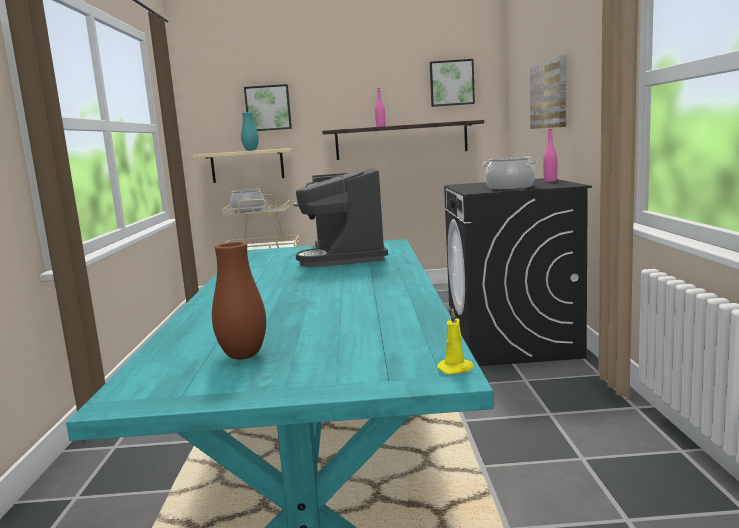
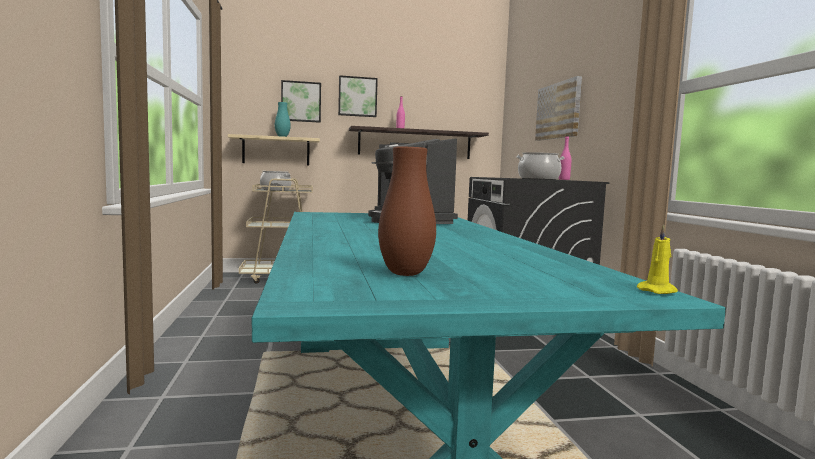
camera: 10 degrees left, 5 degrees down
(451, 83) = (461, 100): picture -> picture (357, 97)

